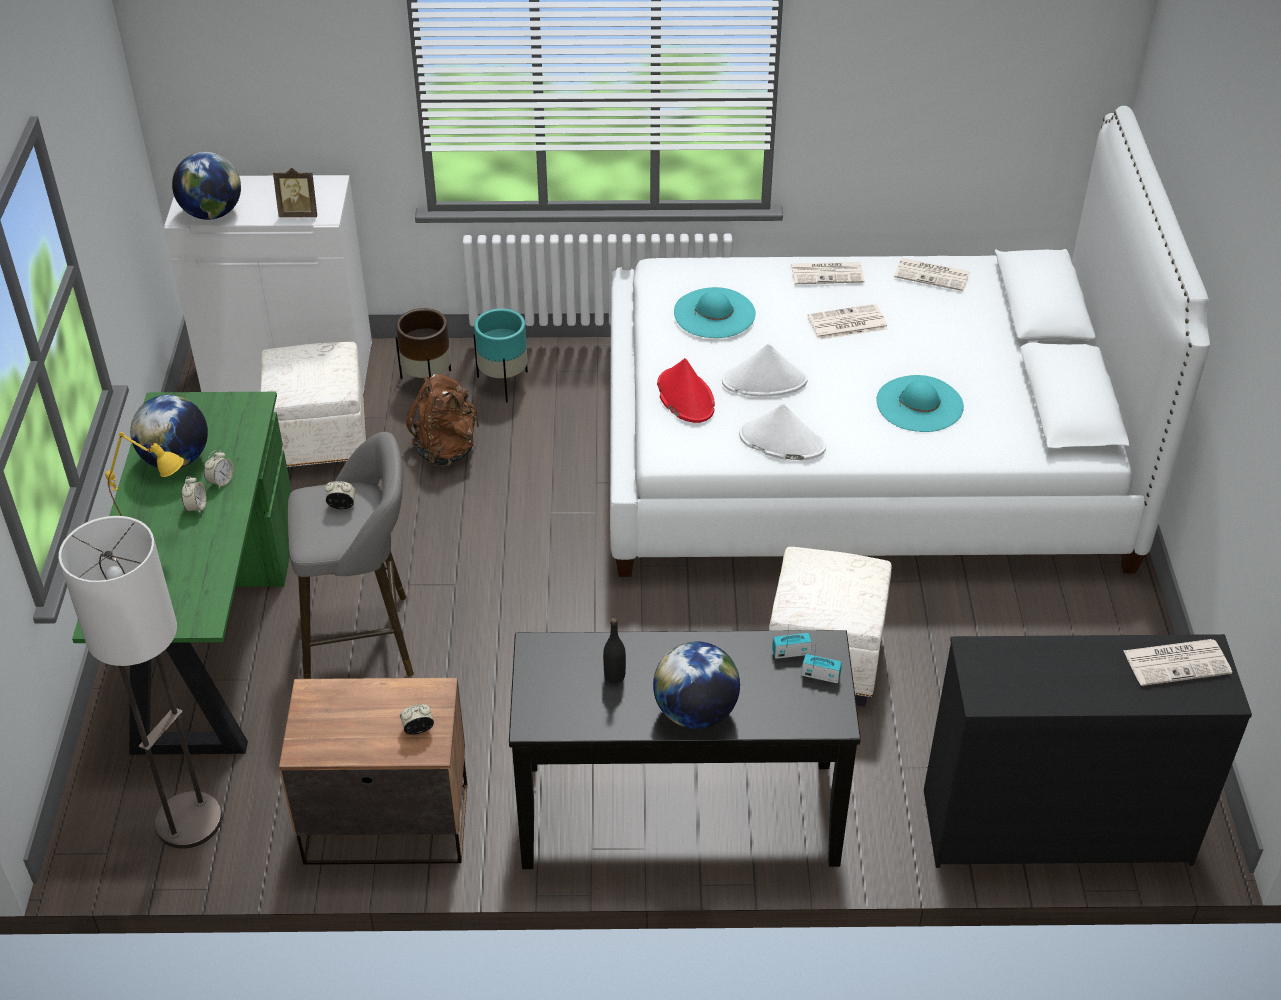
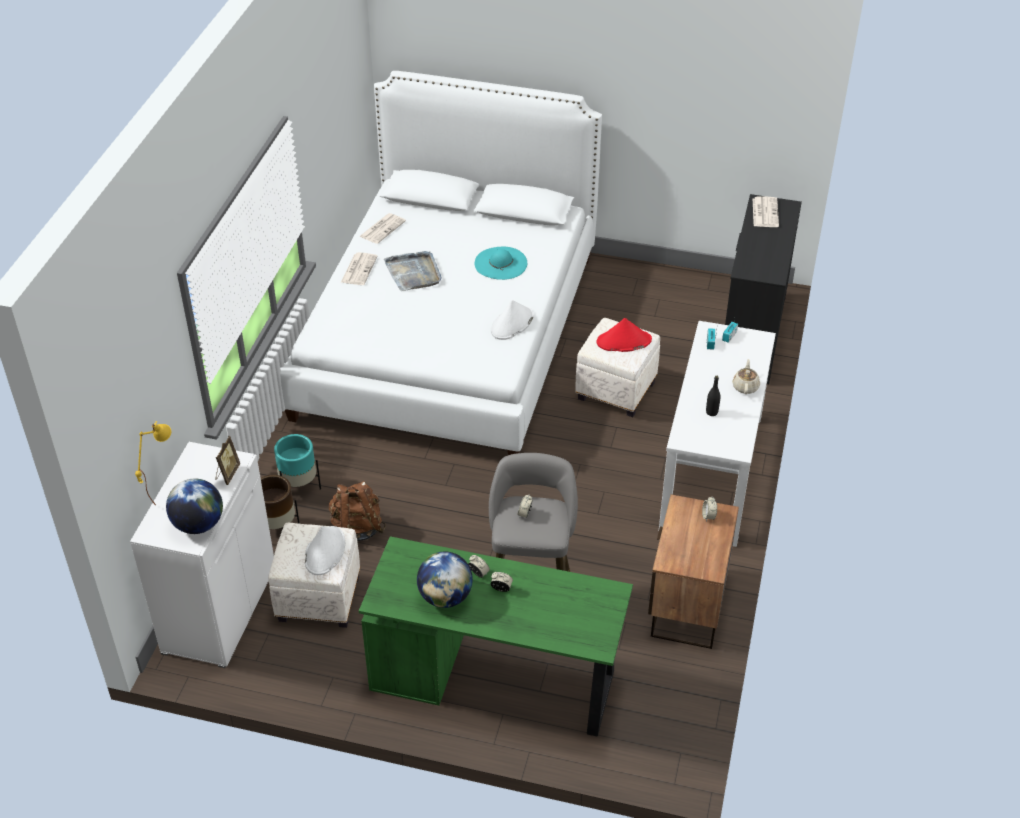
camera: 75 degrees left, 0 degrees up
(160, 529) = (517, 610): yellow table lamp -> yellow table lamp (160, 489)
(188, 821) = (663, 706): floor lamp -> none
(679, 815) = (712, 473): black console table -> white console table
(685, 396) = (453, 354): red hat -> red hat (623, 341)
(695, 712) = (745, 386): globe -> beige teapot
(714, 313) = (377, 324): turquoise hat -> none
(764, 381) = (453, 318): white hat -> white hat (325, 551)
(846, 323) = (414, 273): newspaper -> grey tray

